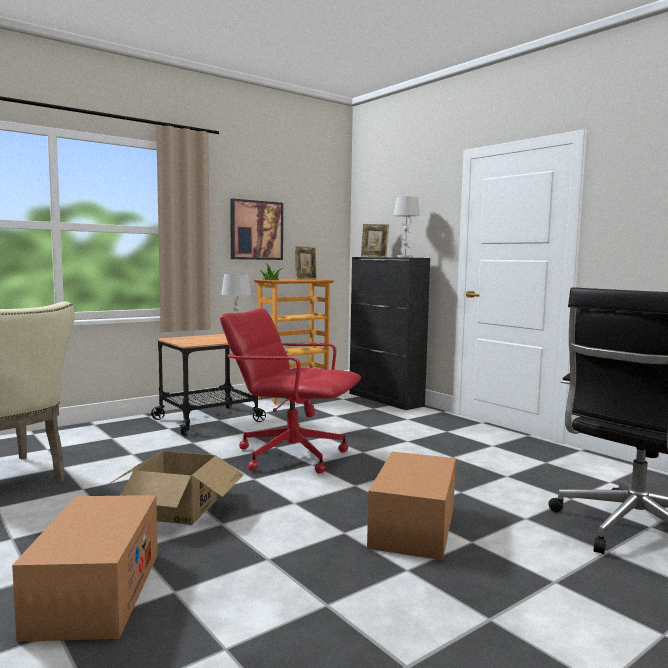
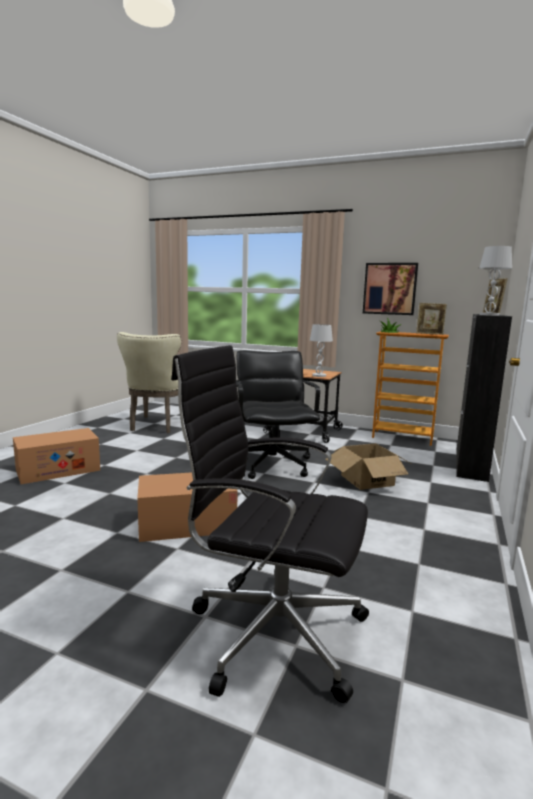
camera: 60 degrees right, 5 degrees up
(177, 508) = (157, 460): cardboard box -> cardboard box (367, 480)
(290, 455) = (272, 464): red office chair -> black office chair

